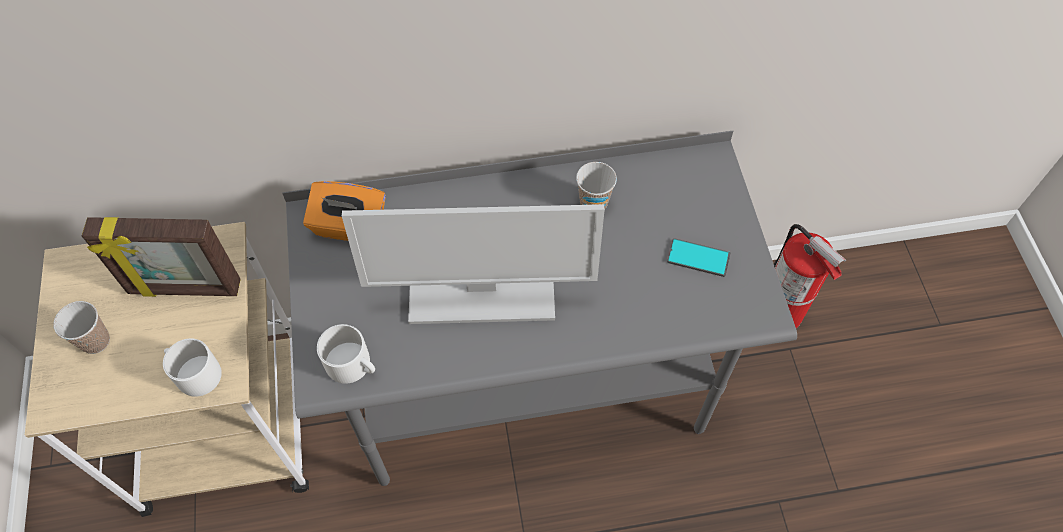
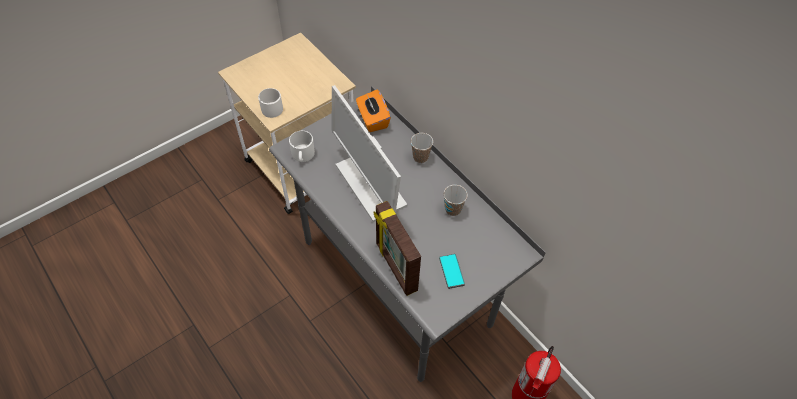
camera: 60 degrees right, 5 degrees down
(96, 341) = (269, 70): cup -> cup (420, 157)
(184, 289) = (309, 83): picture frame -> picture frame (395, 267)

